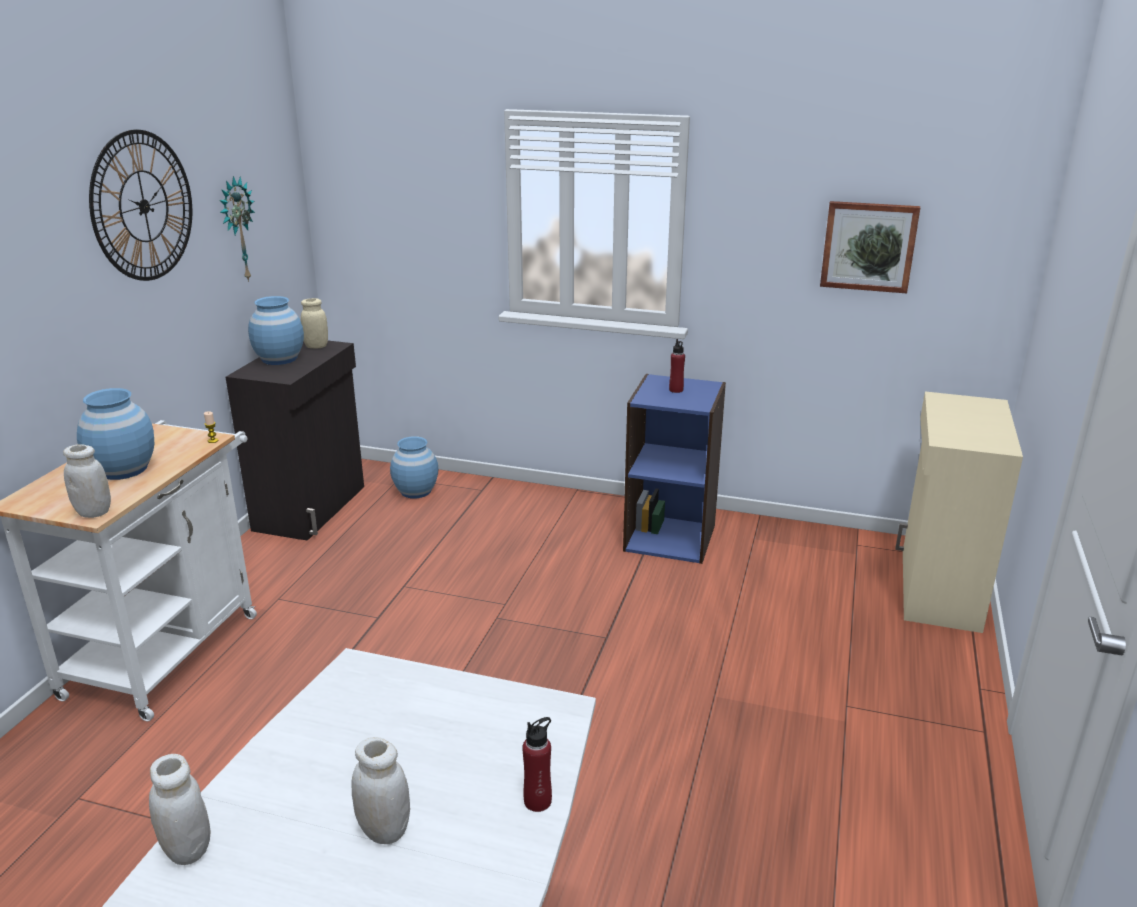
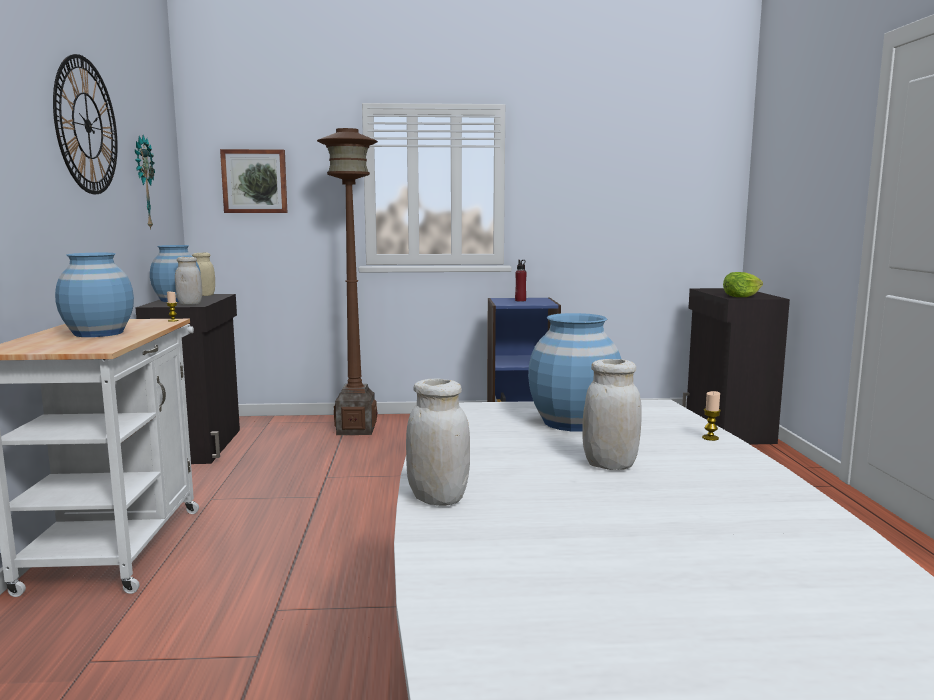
camera: 20 degrees left, 15 degrees down
(94, 512) = (97, 348): white jar -> white jar (190, 304)
(415, 491) = (289, 427): blue vase -> blue vase (573, 422)
(482, 507) = (356, 429): none -> brown floor lamp
(538, 801) = (710, 438): red bottle -> candle
(868, 246) = (636, 191): picture -> picture (255, 181)
(937, 589) = (727, 429): beige cabinet -> black cabinet
(960, 437) = (741, 296): none -> lettuce

